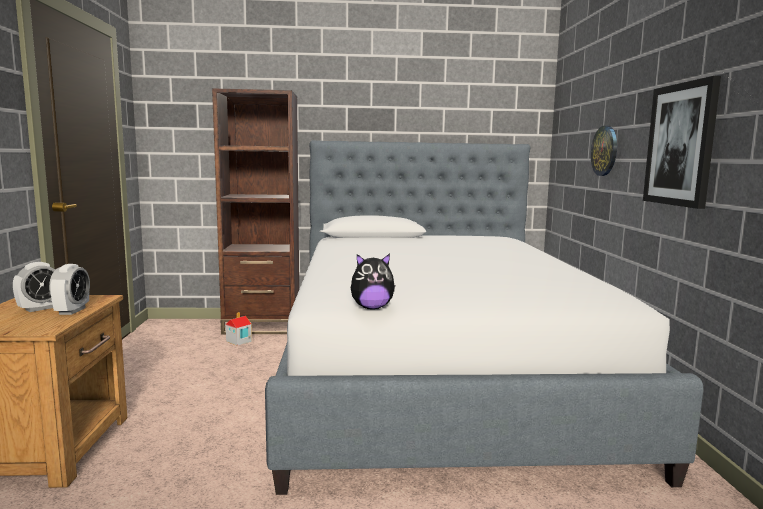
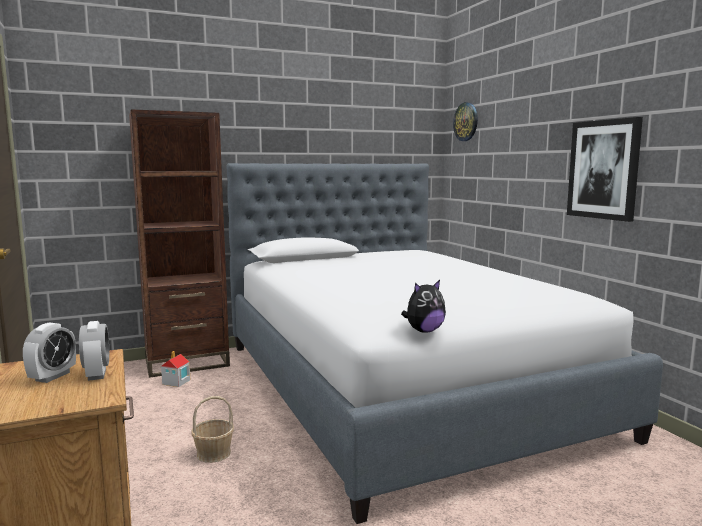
camera: 20 degrees left, 0 degrees up
(213, 406) = (213, 453): none -> basket
(605, 151) = (515, 171): wall clock -> wall clock (466, 122)

